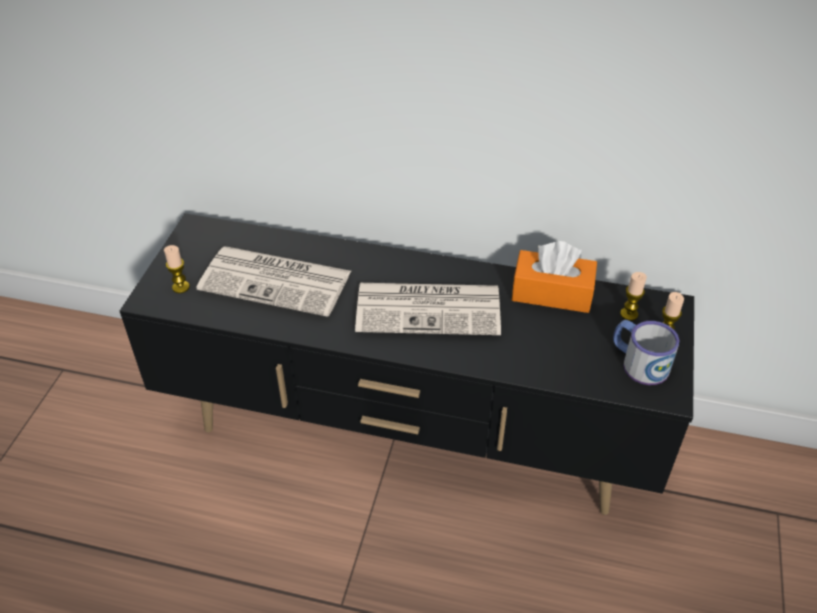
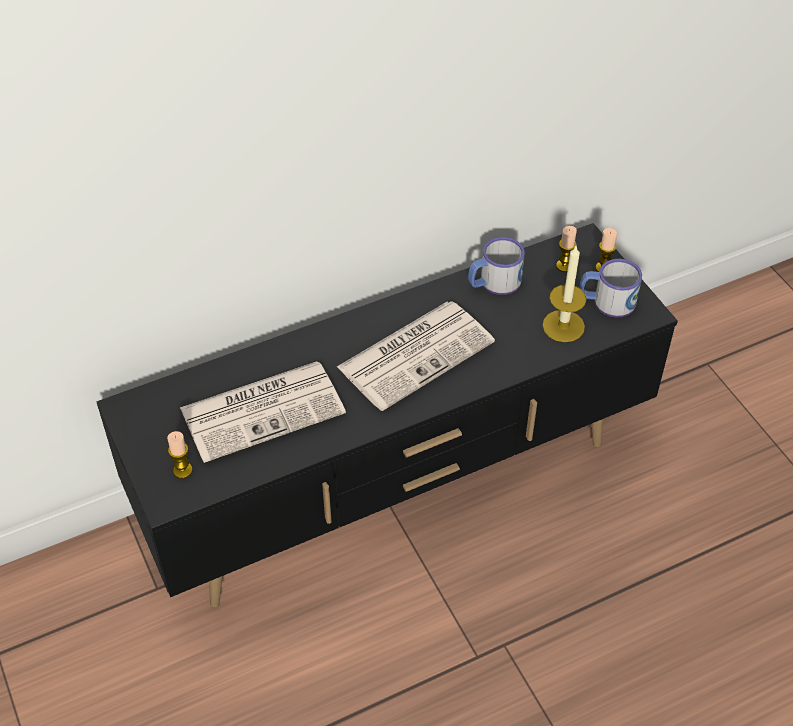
camera: 40 degrees left, 5 degrees up
(552, 293) = (493, 282): orange tissue box -> mug
(576, 359) = (563, 326): none -> candle

